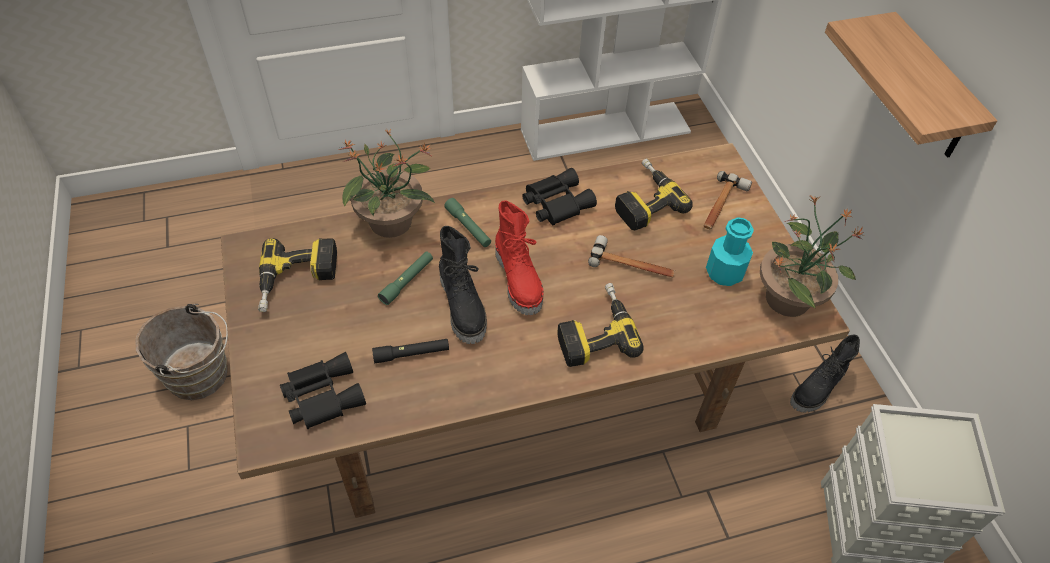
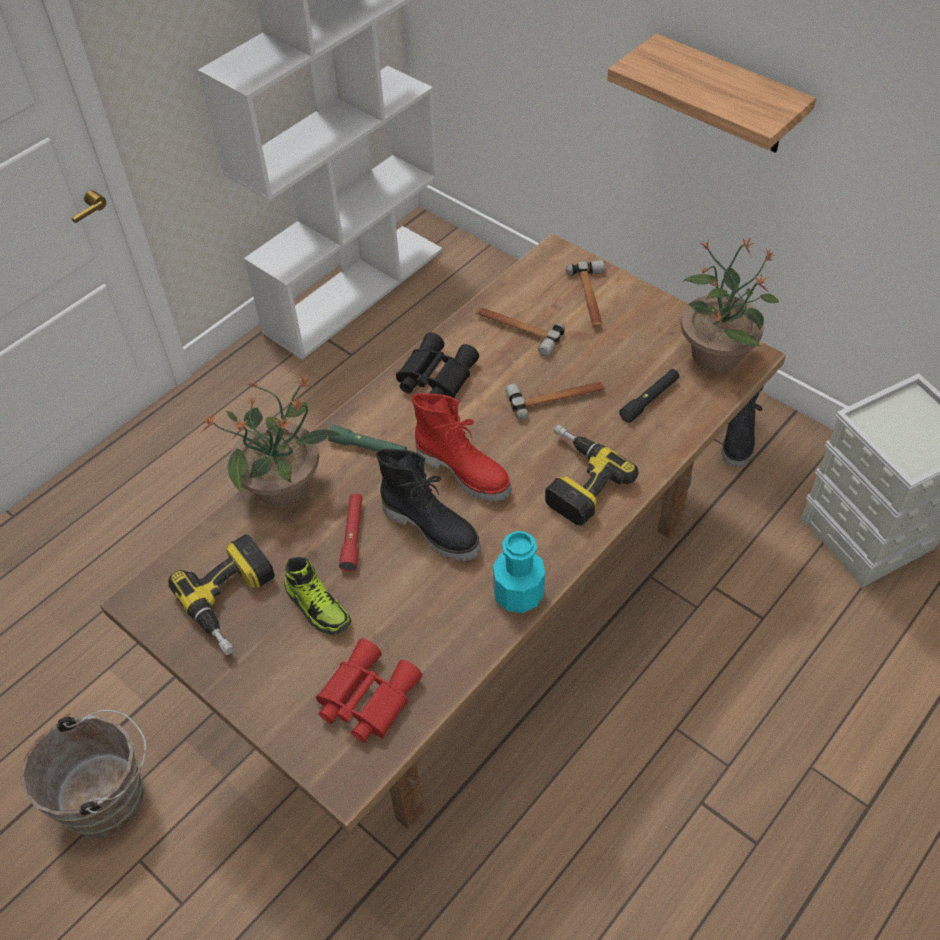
camera: 30 degrees left, 0 degrees up
(321, 395) = (365, 697): black binoculars -> red binoculars
(344, 315) = (318, 607): none -> shoe
(407, 281) = (353, 535): green flashlight -> red flashlight
(411, 354) = (421, 603): black flashlight -> black flashlight (649, 399)
(643, 200) = (516, 330): power drill -> hammer
(724, 273) = (644, 360): turquoise bottle -> turquoise bottle (518, 594)

